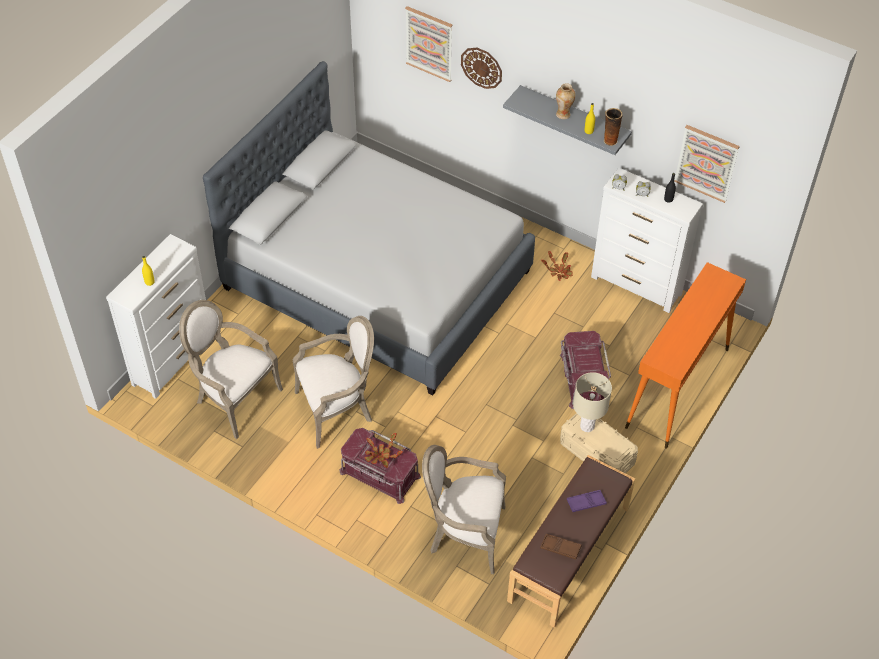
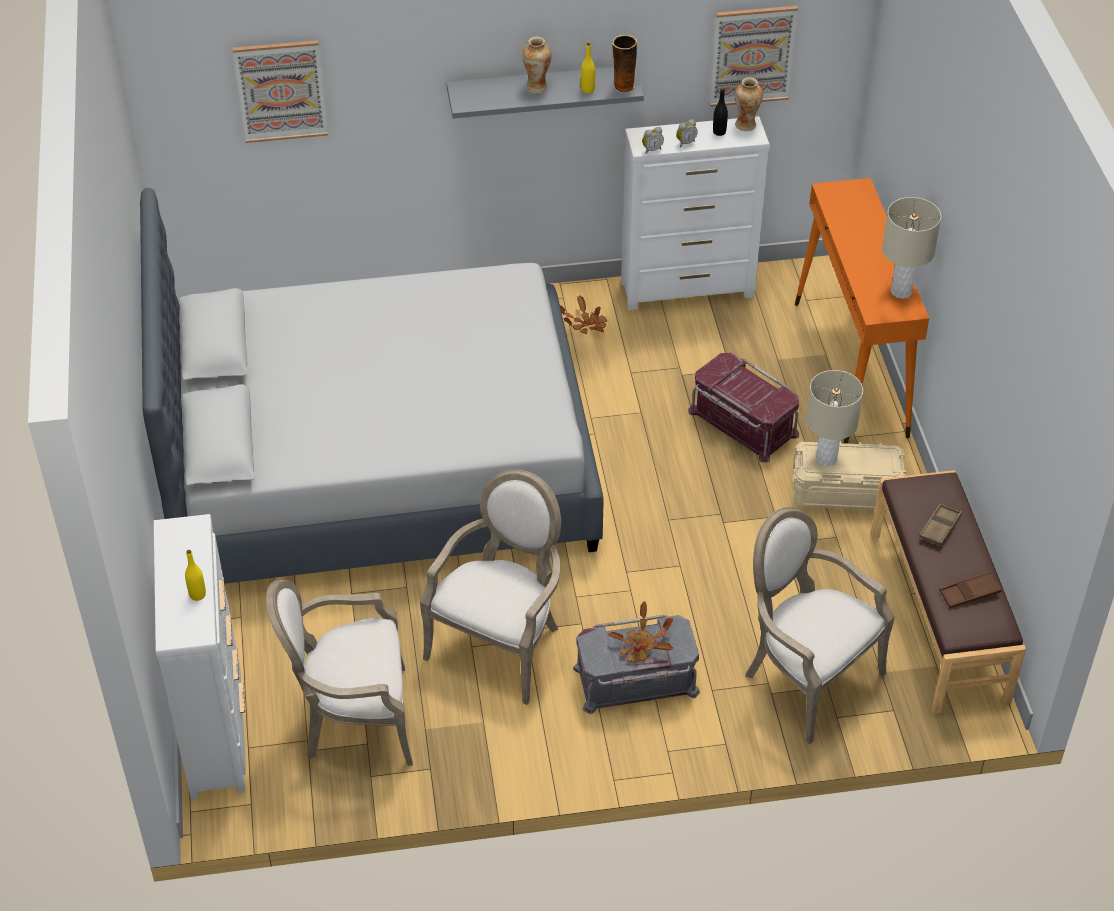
camera: 40 degrees left, 5 degrees down
(379, 474) = (636, 681): red storage box -> grey storage box
(464, 533) = (805, 676): armchair -> armchair turned 75 degrees clockwise
(481, 67) = (377, 86): wall clock -> none
(586, 502) = (939, 527): purple tray -> brown tray
(683, 355) = (901, 292): none -> beige table lamp
(688, 204) = (745, 125): none -> vase

